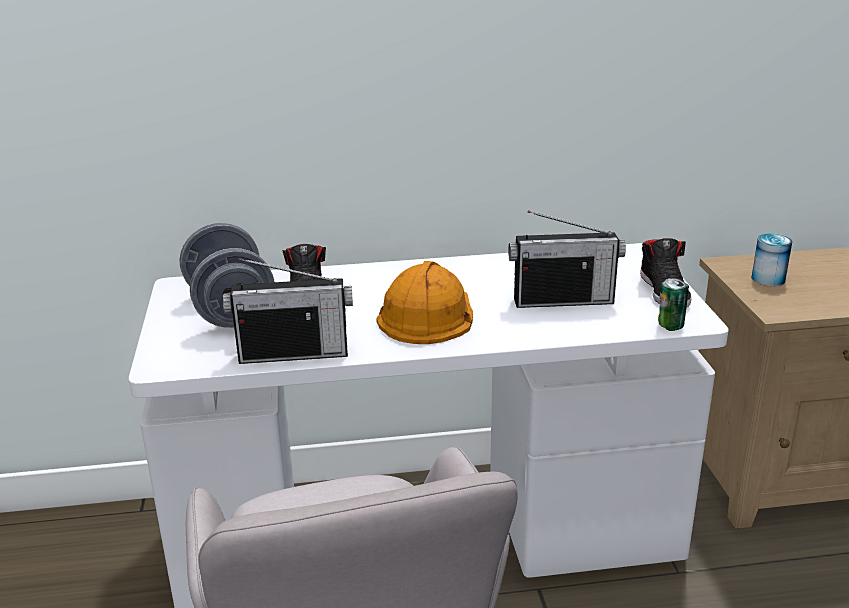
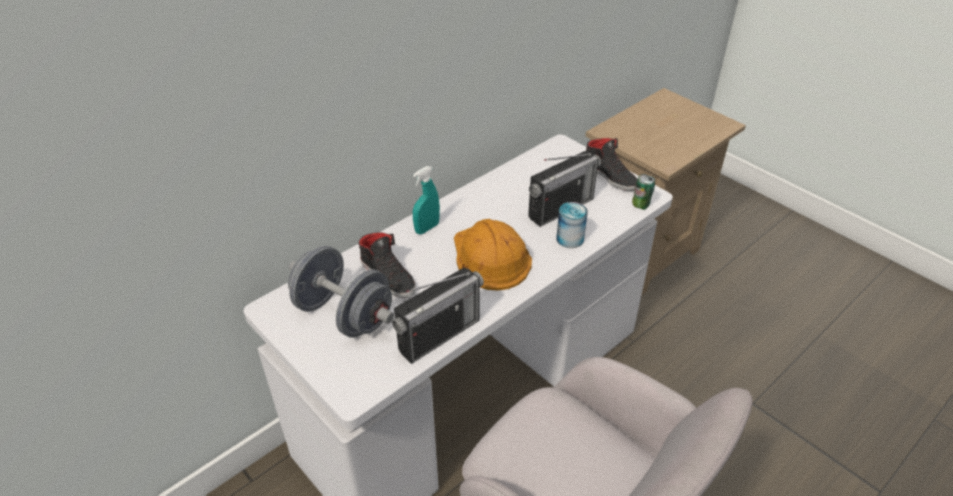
camera: 35 degrees left, 15 degrees up
(393, 274) = (427, 228): none -> turquoise spray bottle
(768, 279) = (639, 136): can -> can (570, 239)

